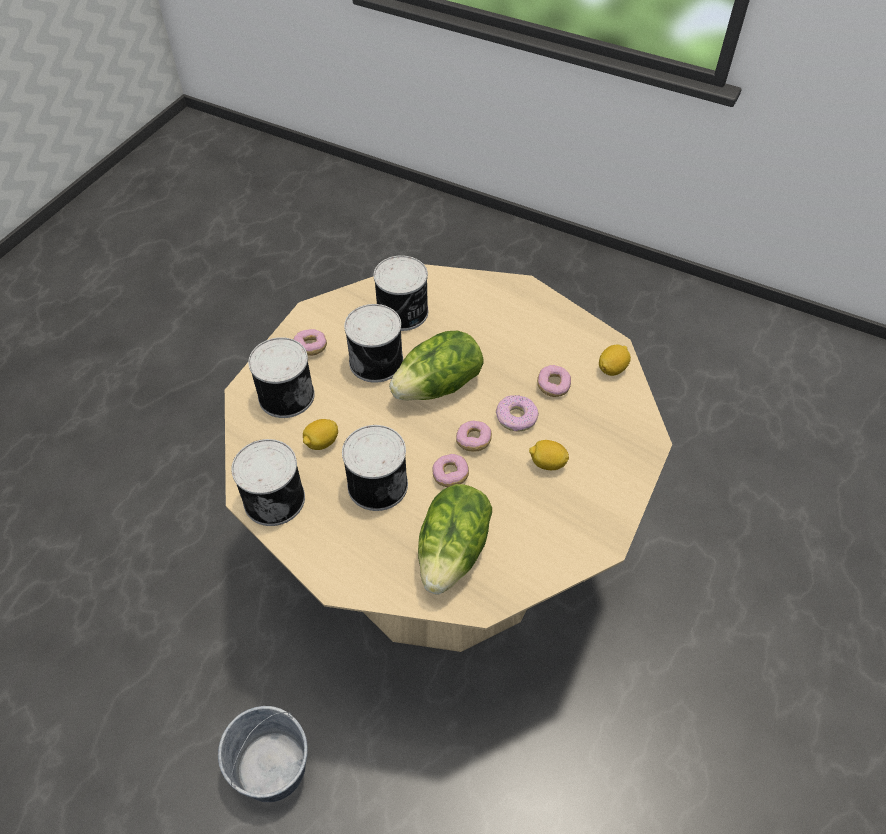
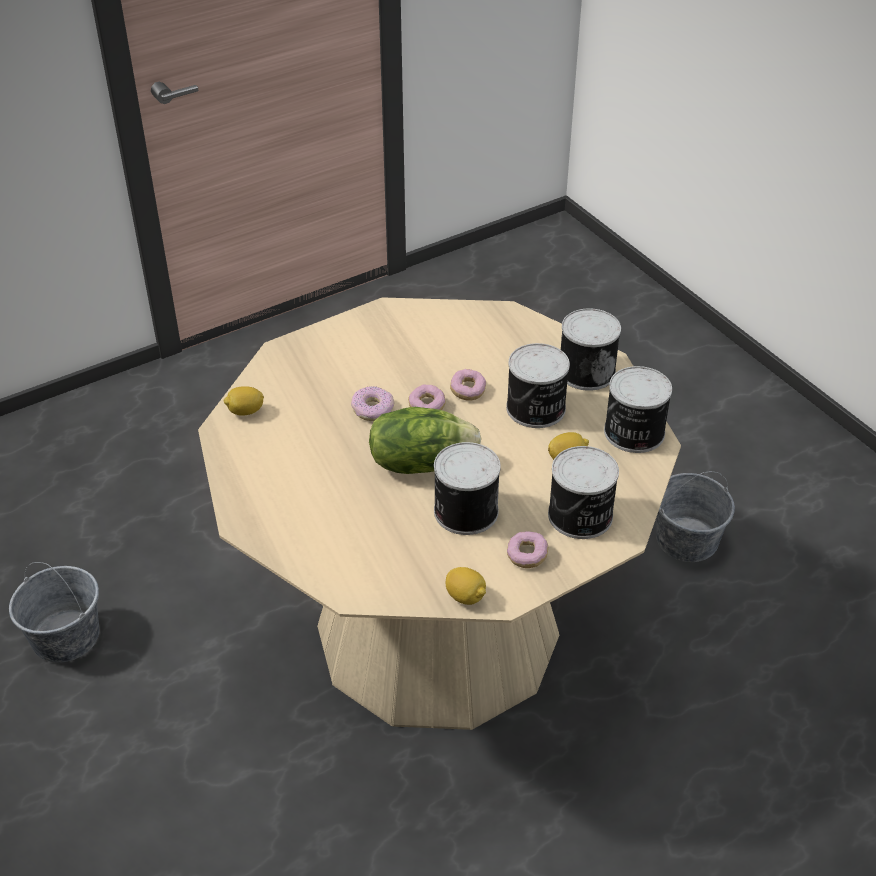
camera: 150 degrees left, 10 degrees down
(403, 312) = (398, 552): can -> can (586, 370)
(454, 551) = (504, 345): lettuce -> none
(547, 463) = (379, 368): lemon -> lemon (465, 597)
(553, 386) = (314, 419): donut -> none
(686, 421) = (65, 636): none -> grey bucket

